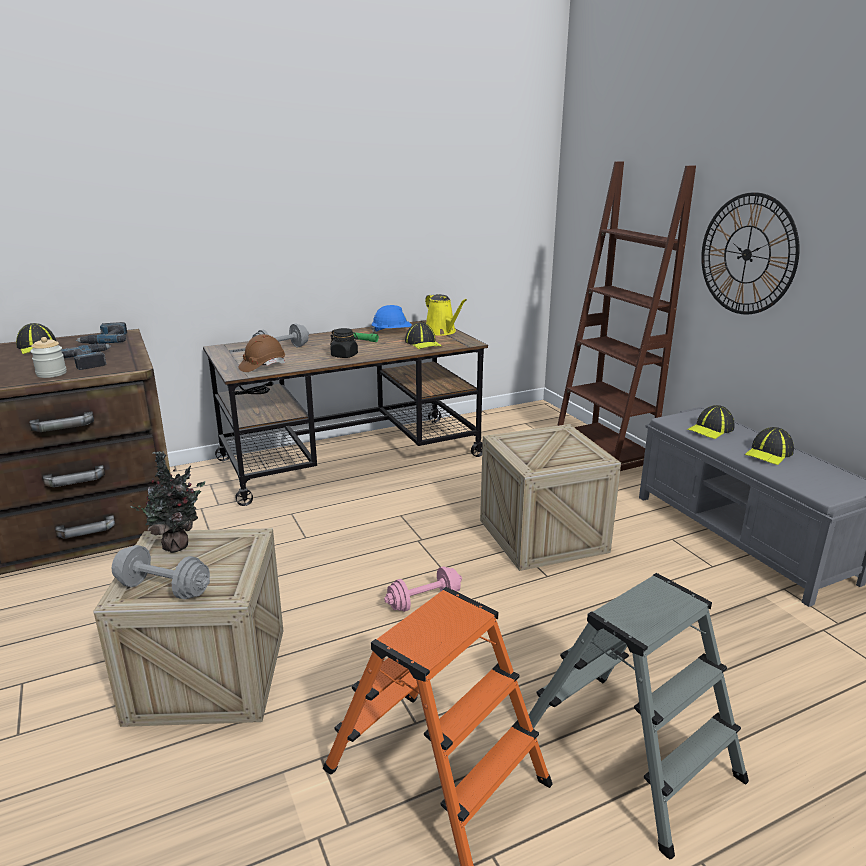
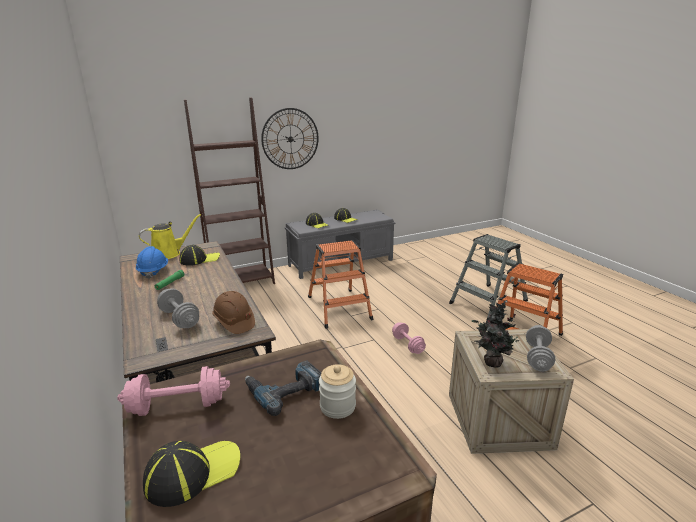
camera: 90 degrees left, 0 degrees up
(106, 340) = (178, 406): power drill -> pink dumbbell
(344, 355) = (218, 287): black jar -> none
(542, 536) = (339, 307): crate -> orange step ladder

